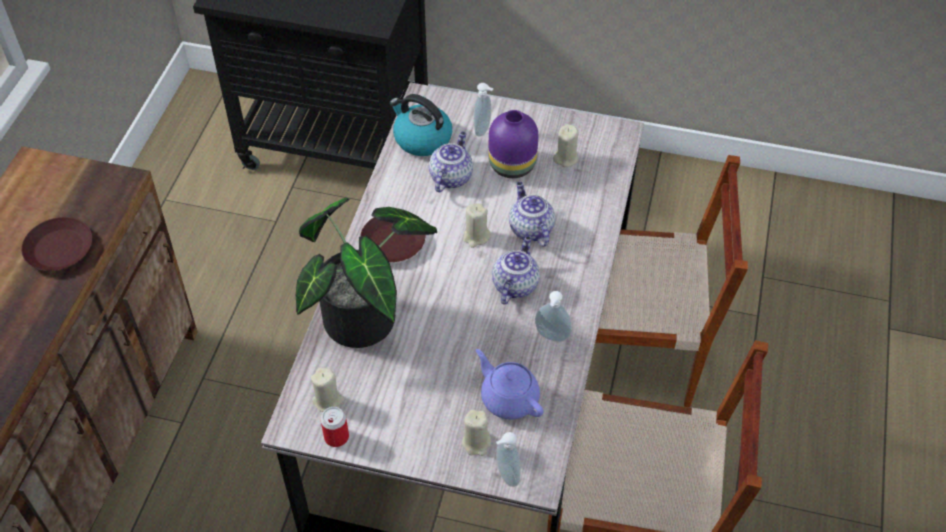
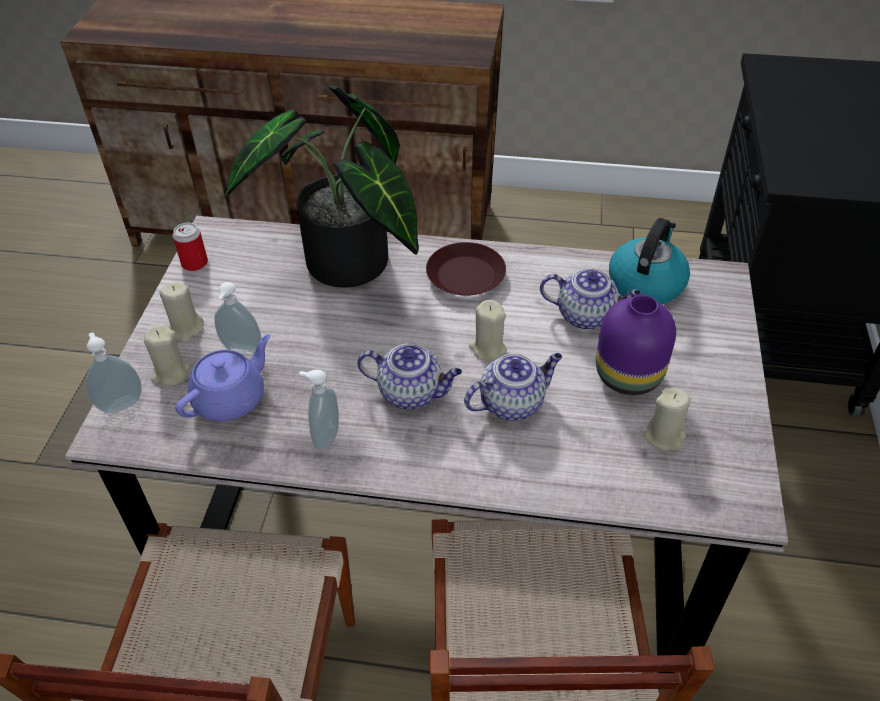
camera: 85 degrees right, 5 degrees down
(59, 249) = (382, 40): brown plate -> none
(328, 401) = (240, 252): beige candle -> beige candle (186, 329)
(483, 130) = (687, 341): soap dispenser -> soap dispenser (241, 351)

